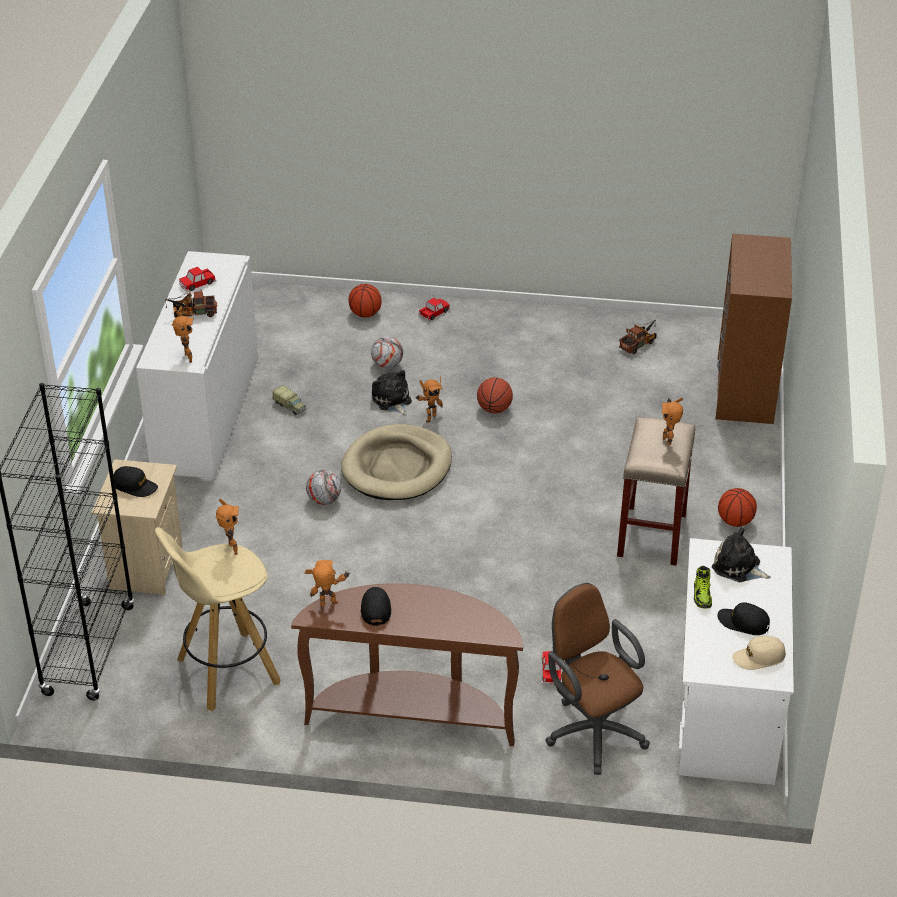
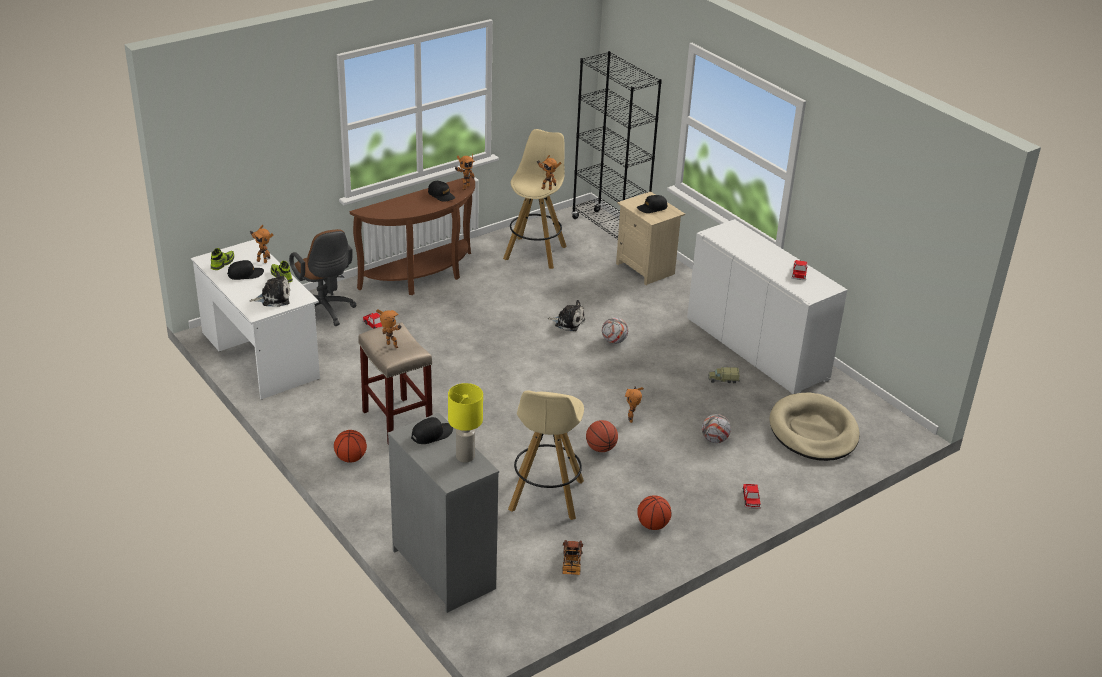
camera: 135 degrees right, 5 degrees down
(186, 359) = (719, 234): toy robot -> toy robot (262, 261)
(192, 314) = (765, 256): toy truck -> none
(365, 314) = (791, 469): basketball -> basketball (652, 525)
(392, 401) = (671, 417): plush toy -> plush toy (568, 322)
(397, 467) = (603, 379): beige dog bed -> beige dog bed (813, 431)
(592, 730) = (324, 312): brown office chair -> brown office chair turned 45 degrees clockwise
(595, 397) = (546, 497): none -> beige stool
(744, 390) = (444, 569): brown dresser -> grey dresser
(747, 252) = (466, 456): none -> yellow table lamp
(756, 279) = (432, 434): none -> black cap
(758, 657) = (222, 263): beige cap -> shoe

